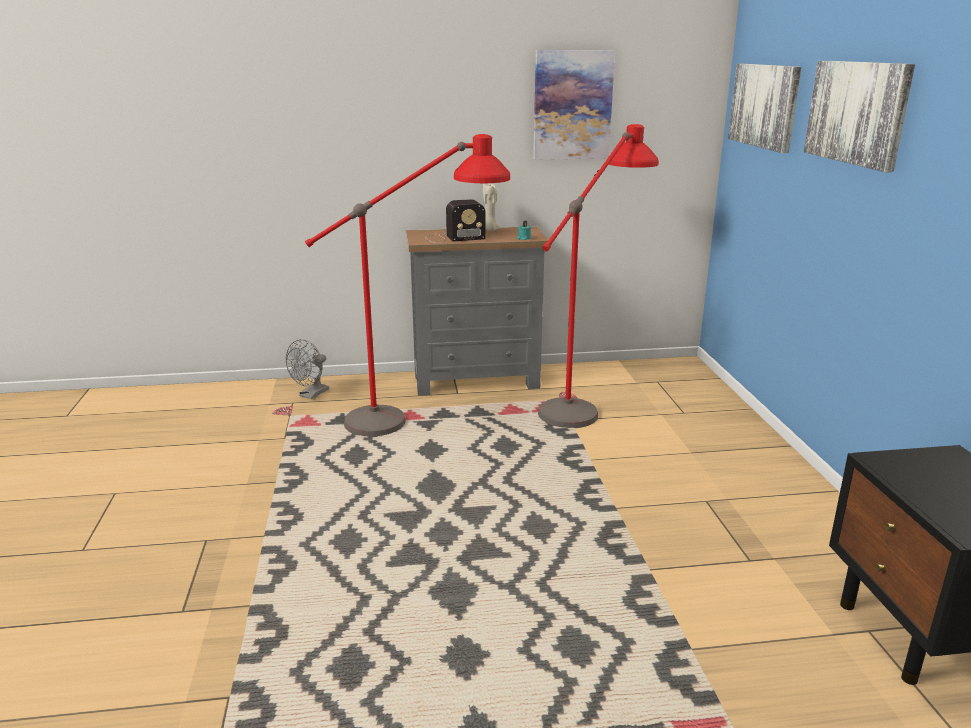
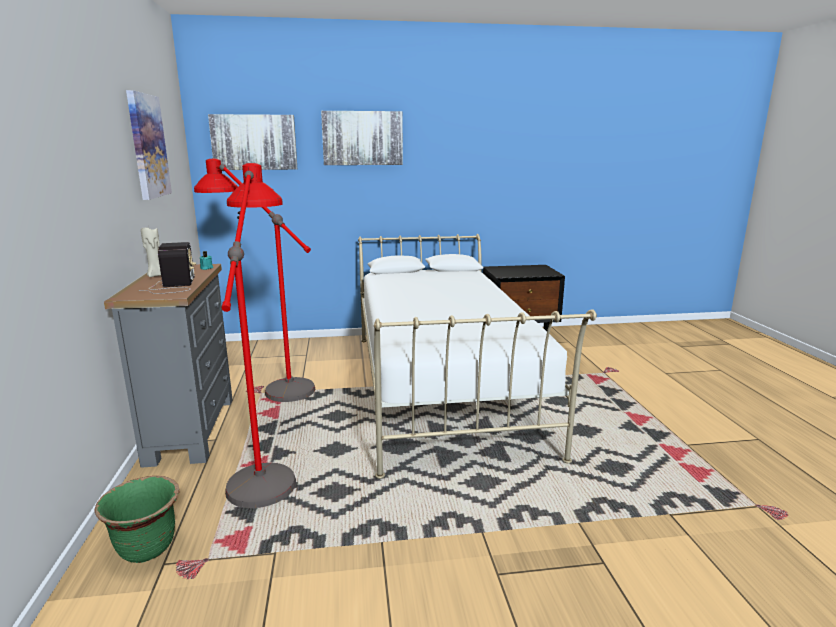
camera: 90 degrees left, 5 degrees down
(311, 395) = (147, 548): grey fan -> green planter
(601, 519) = (441, 388): none -> white bed

